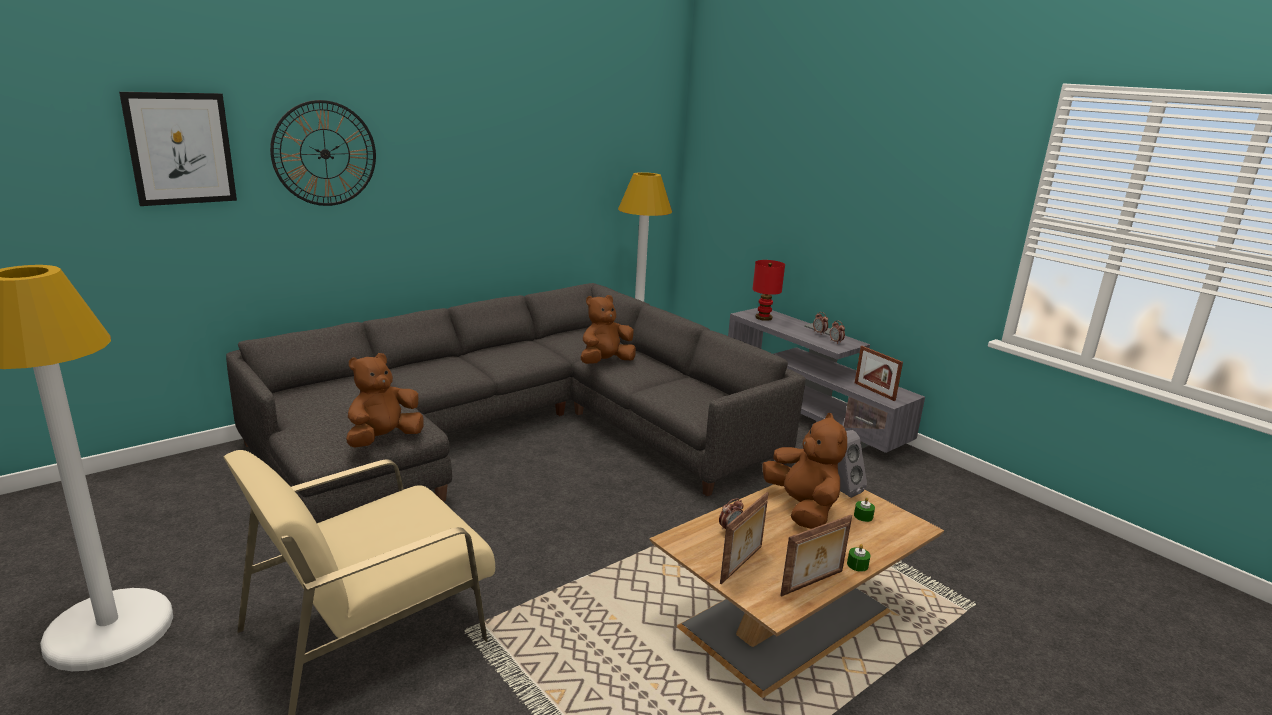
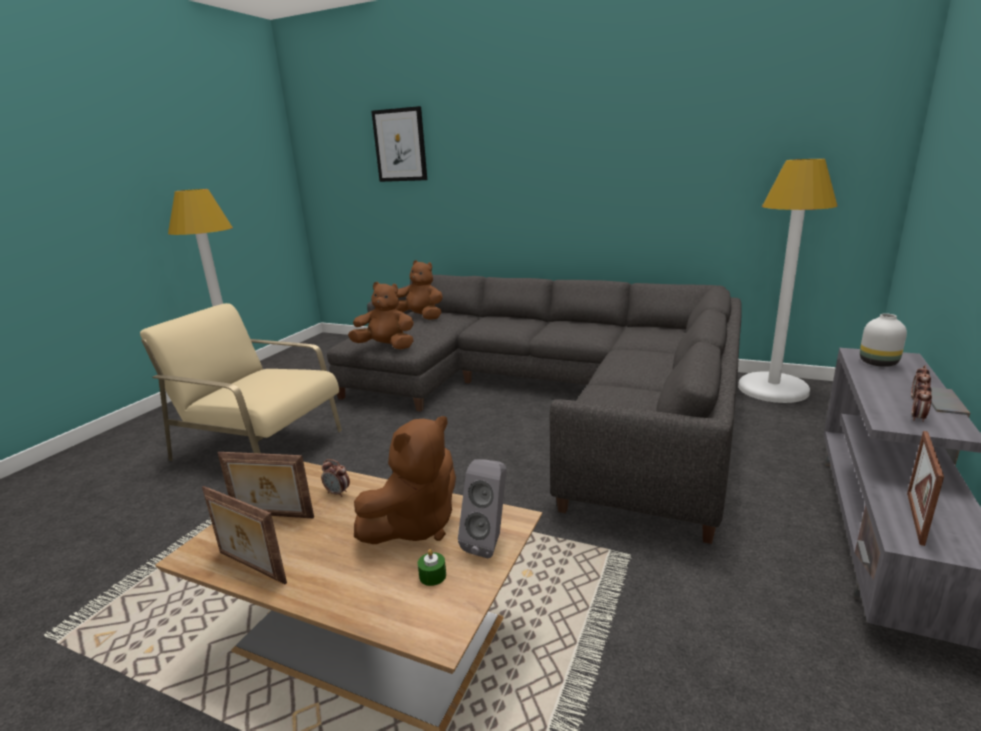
camera: 65 degrees right, 0 degrees up
(325, 154) = (481, 146): wall clock -> none
(605, 362) = (623, 355): brown plush toy -> brown plush toy (420, 317)
(763, 318) = (877, 363): red table lamp -> white vase
(857, 565) = (304, 594): green candle -> none

